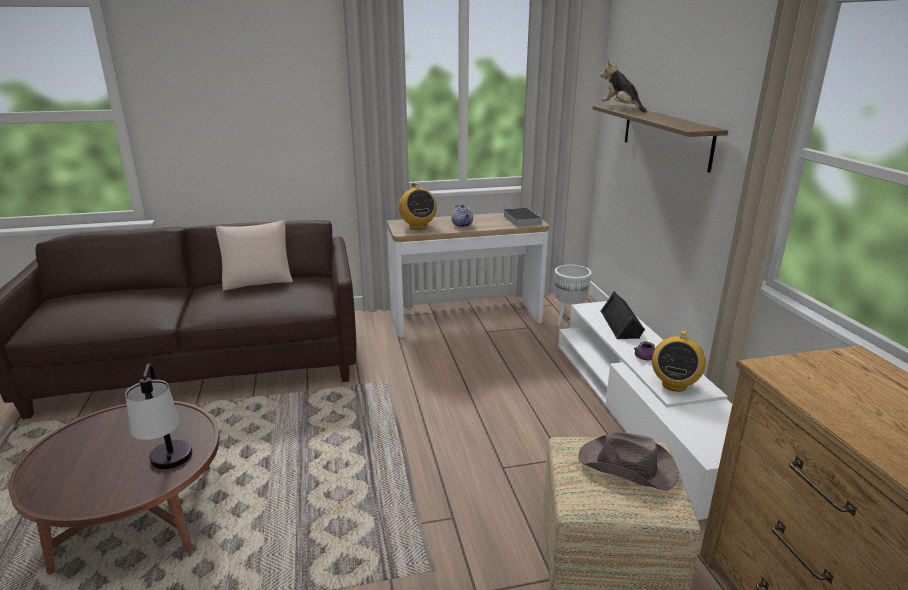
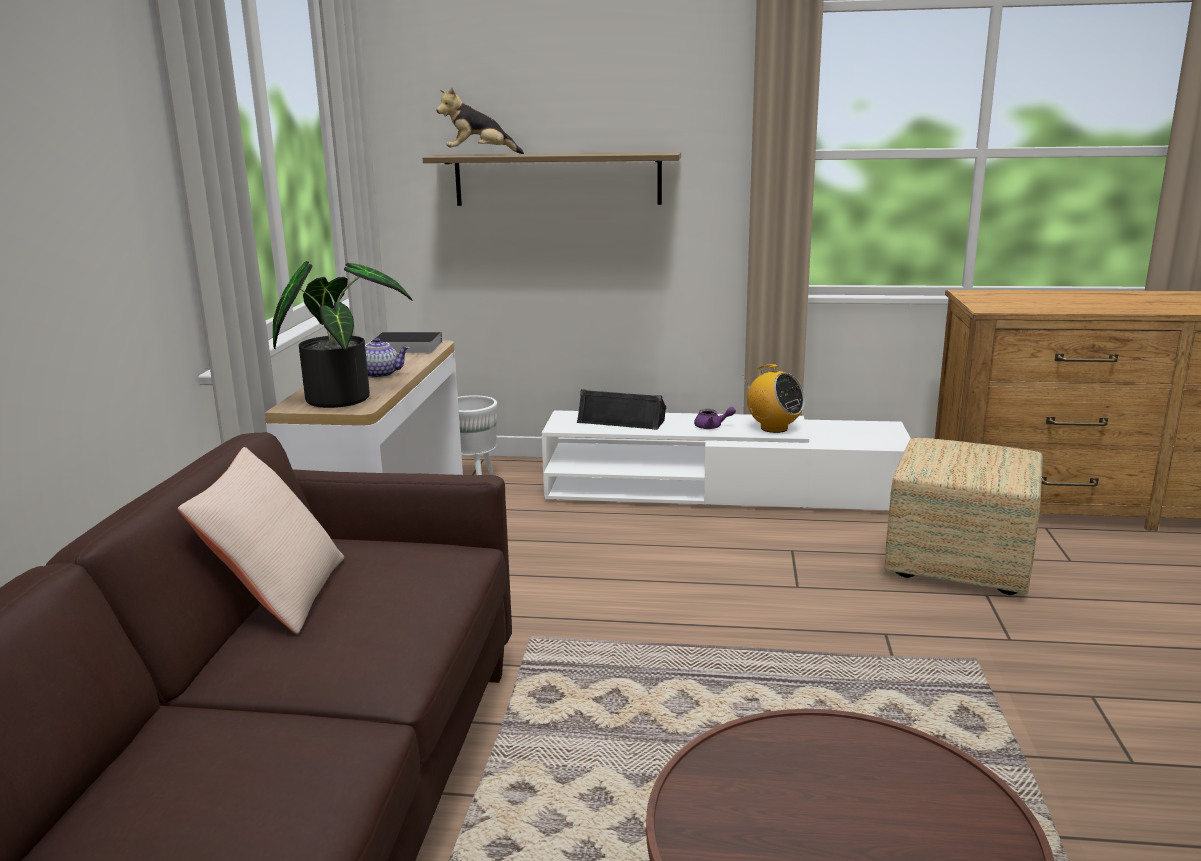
camera: 70 degrees left, 5 degrees down
(171, 468) = (901, 759): table lamp -> none
(418, 226) = (341, 397): radio -> potted plant
(628, 466) = (962, 452): brown hat -> none

